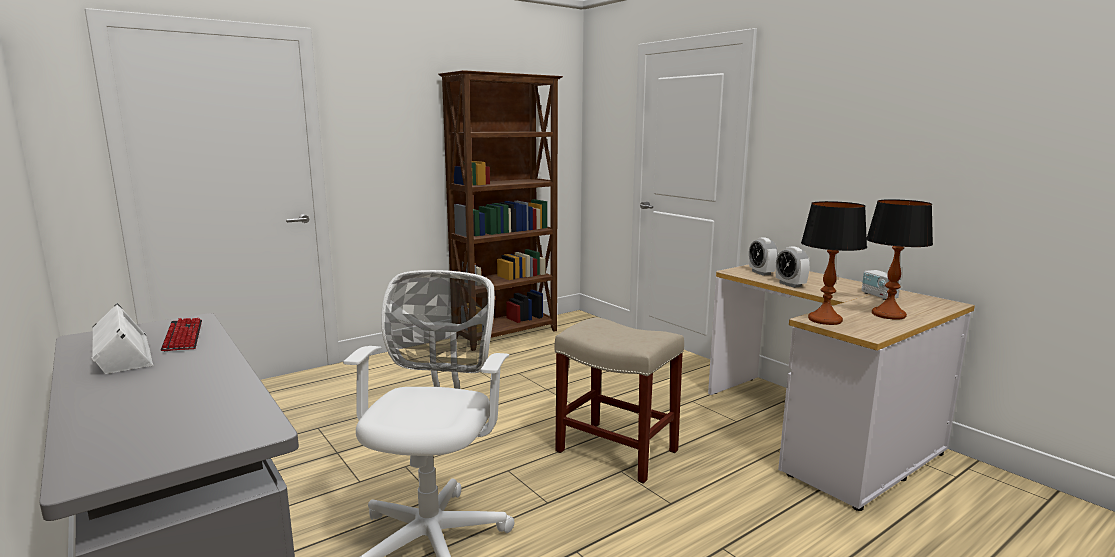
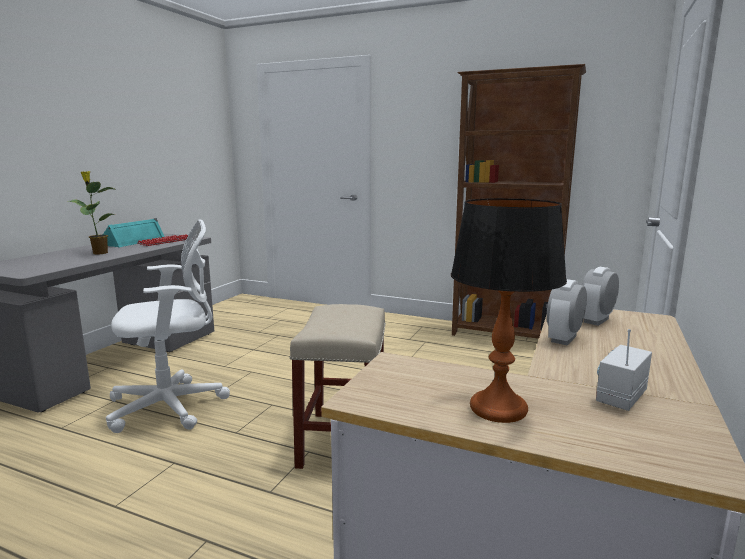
camera: 60 degrees right, 0 degrees up
(120, 354) = (134, 241): white speaker -> turquoise speaker
(177, 380) = (99, 253): none -> potted plant
(825, 320) = (400, 369): table lamp -> none

